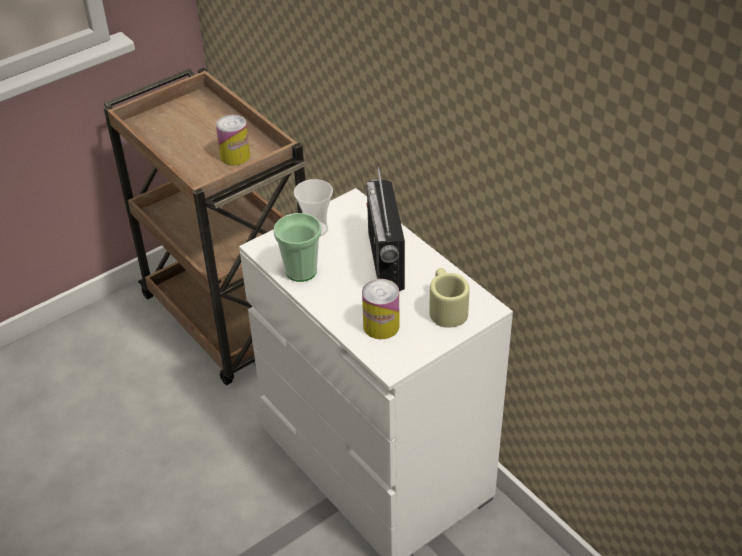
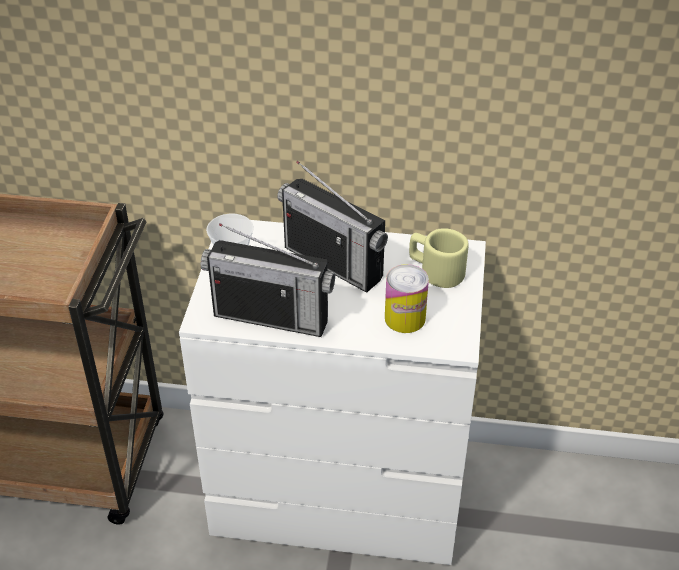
camera: 45 degrees left, 0 degrees up
(235, 156) = (52, 254): can -> none
(301, 271) = (271, 317): cup -> radio

